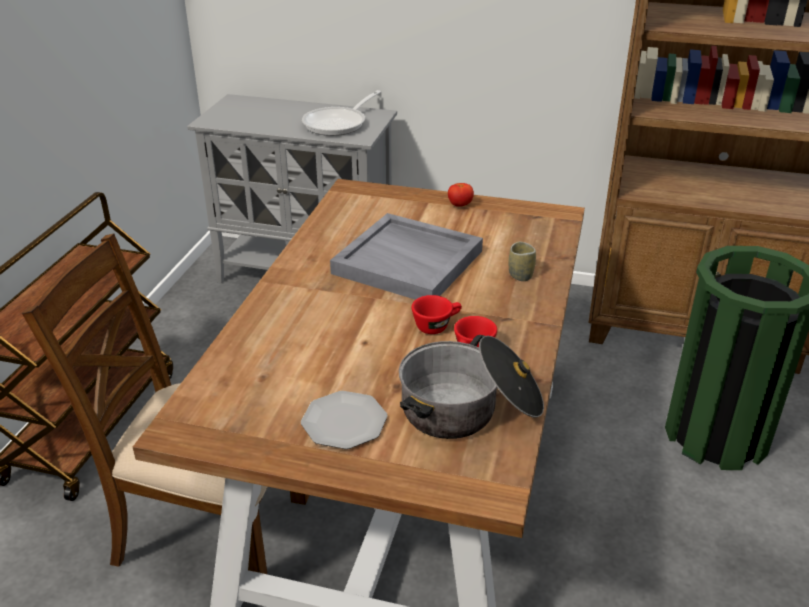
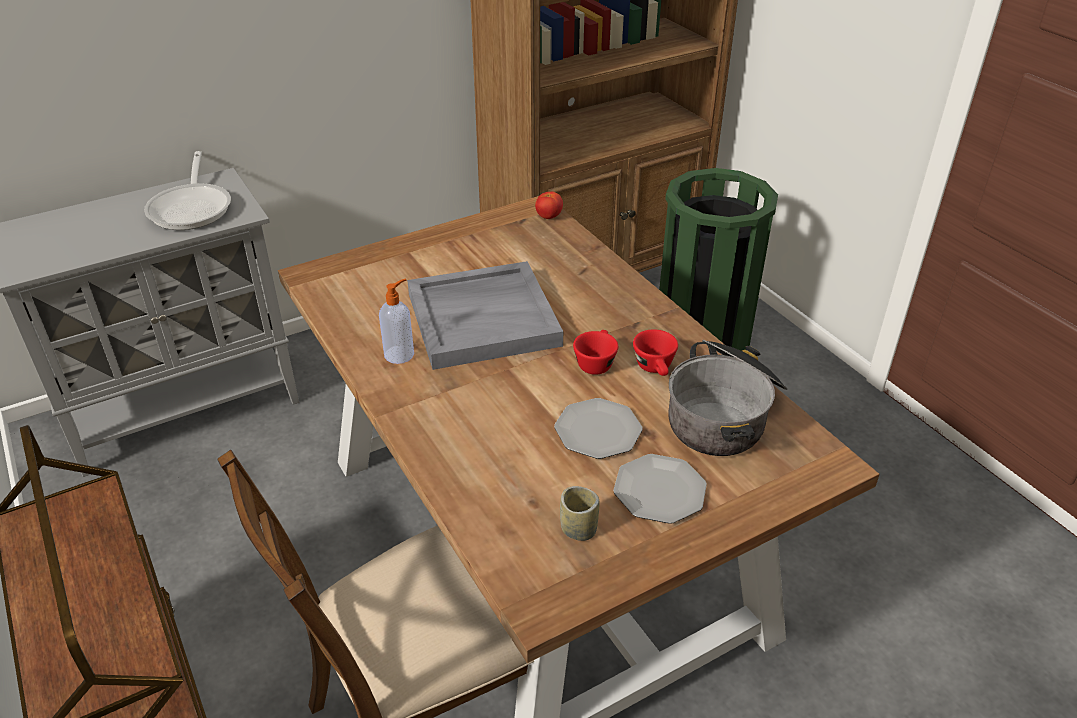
camera: 45 degrees left, 5 degrees up
(327, 256) = (400, 354): none -> soap dispenser
(368, 365) = (598, 430): none -> plate
(460, 205) = (442, 241): tomato -> tomato (549, 216)
(520, 275) = (589, 281): cup -> cup (578, 529)

